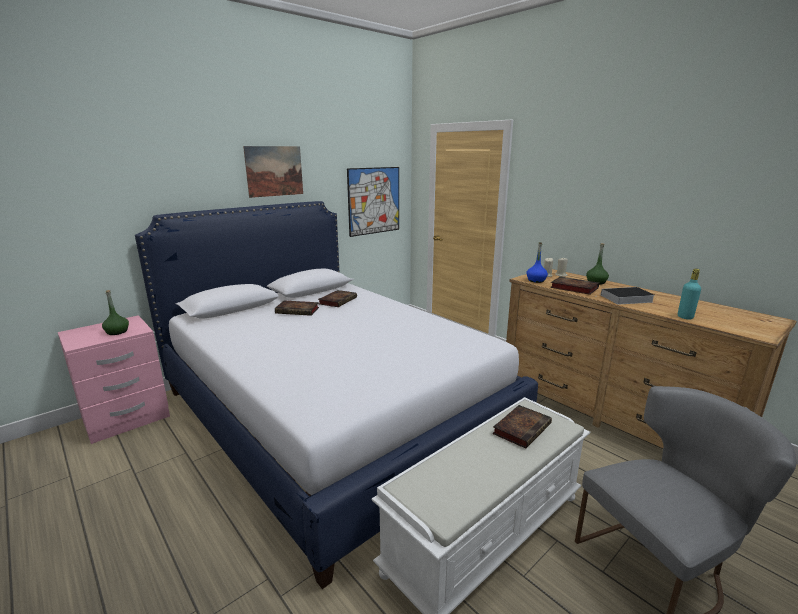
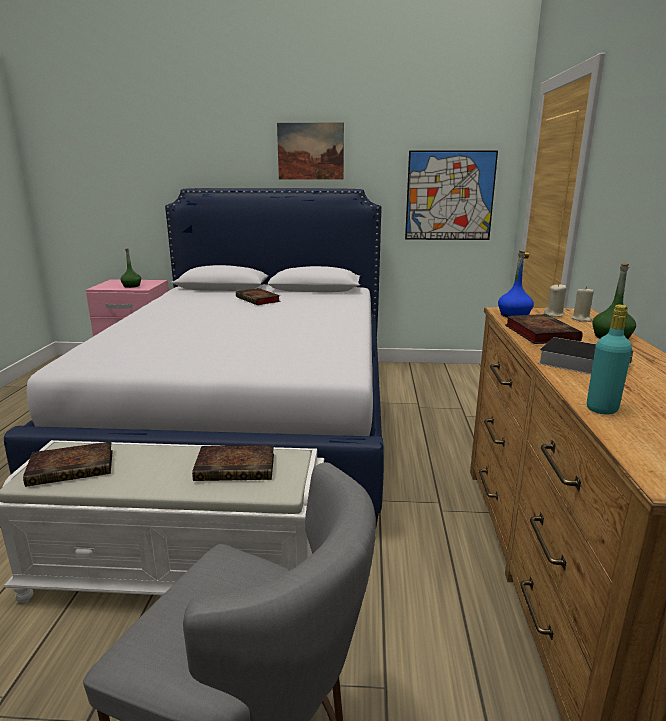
camera: 45 degrees right, 0 degrees up
(338, 300) = (310, 300): book -> book (74, 467)

